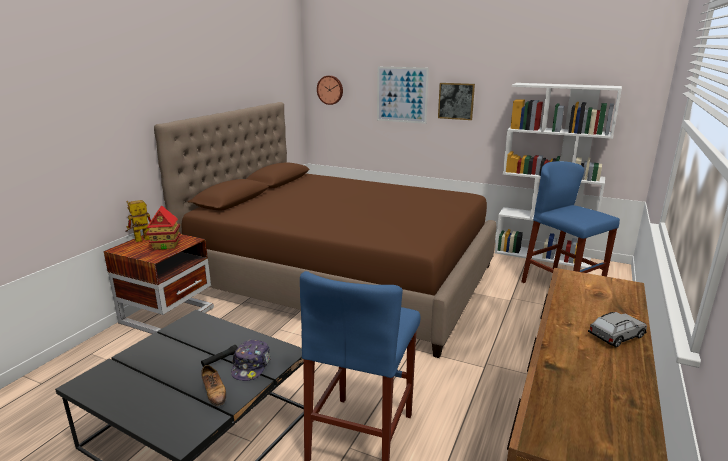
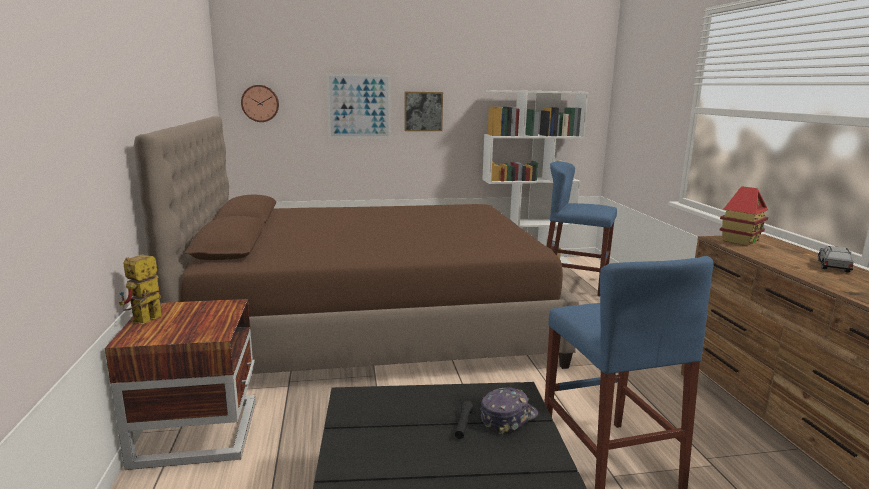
camera: 35 degrees left, 5 degrees down
(166, 245) = (204, 317): toy house -> toy house (740, 240)
(214, 392) = (518, 457): shoe -> none
(251, 366) = (508, 417): cap -> cap turned 105 degrees counterclockwise

